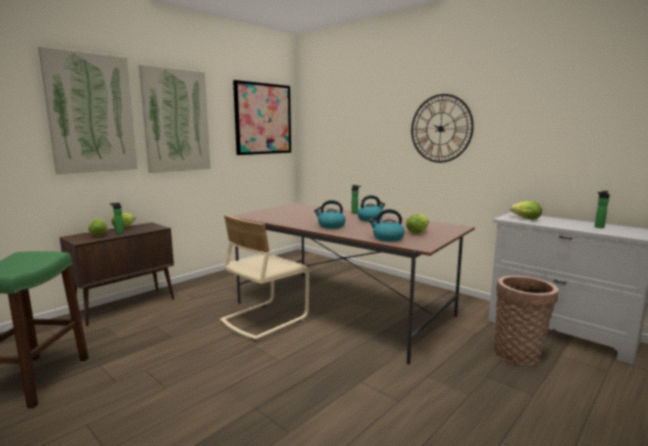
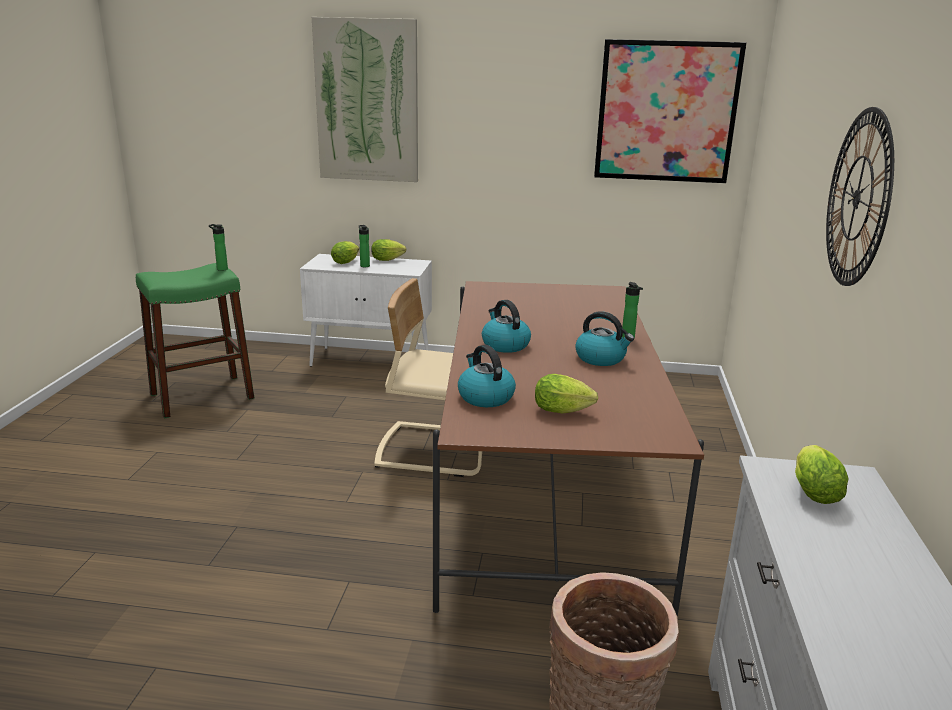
camera: 55 degrees right, 10 degrees up
(126, 306) = (371, 361): brown cabinet -> white cabinet
(176, 121) = (487, 113): picture -> none
(598, 227) = (882, 604): bottle -> bottle (221, 269)

